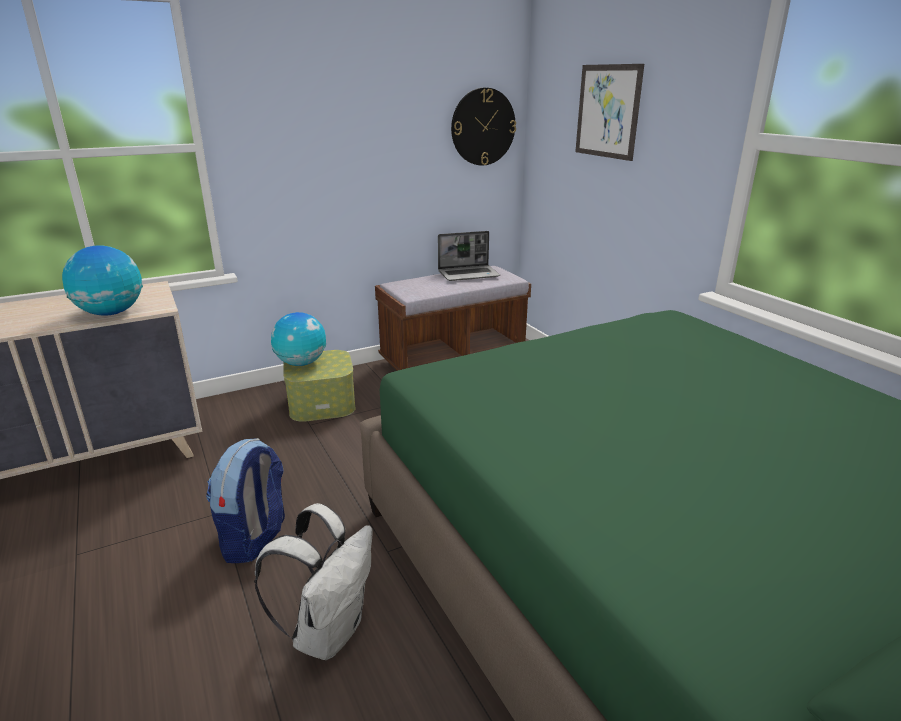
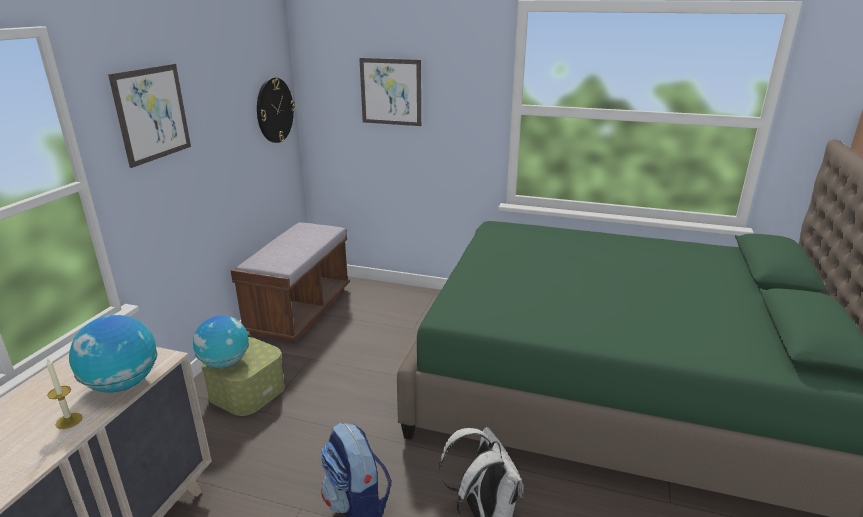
camera: 45 degrees left, 0 degrees up
(50, 320) = (69, 421): none -> candle
(294, 97) = (152, 113): none -> picture
(469, 274) = (297, 235): laptop -> none

